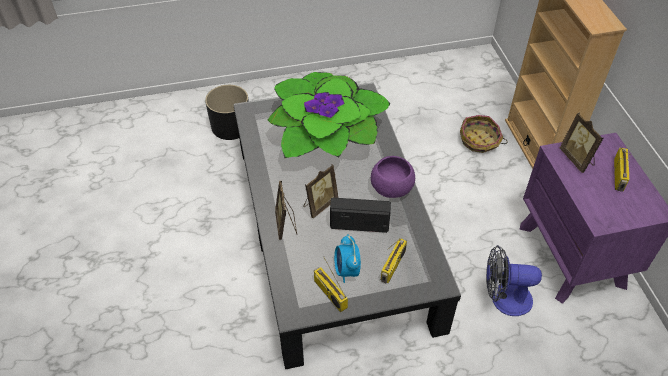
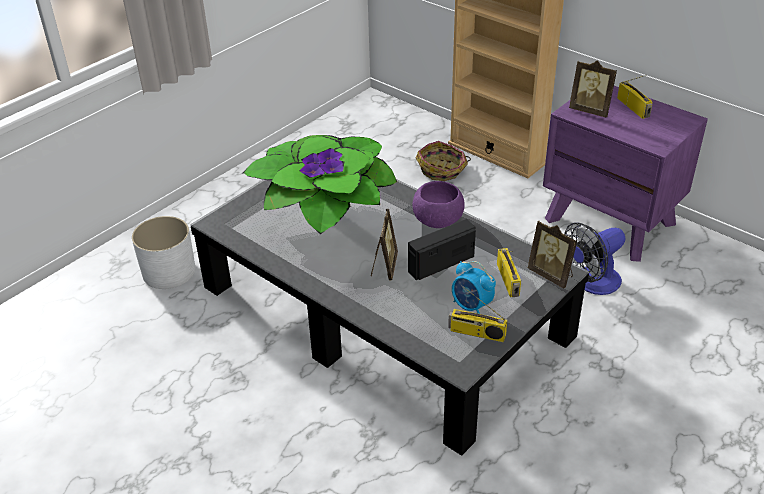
camera: 35 degrees left, 10 degrees down
(230, 126) = (168, 272): black planter -> white planter
(286, 225) = (370, 300): picture frame -> picture frame (552, 275)

